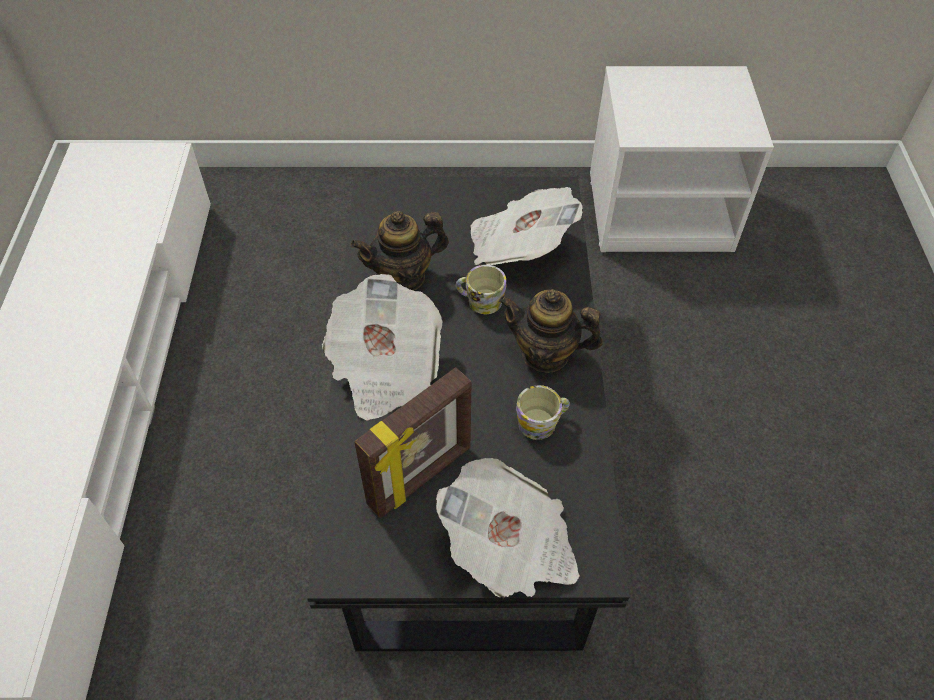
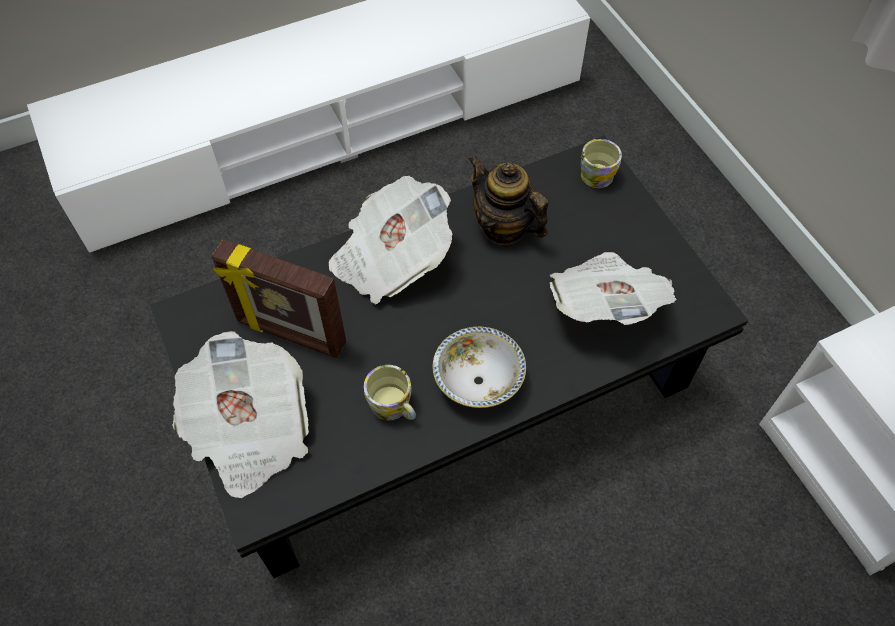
camera: 65 degrees right, 5 degrees up
(480, 301) = (512, 299): mug -> mug (595, 172)
(546, 354) = (478, 380): teapot -> bowl

